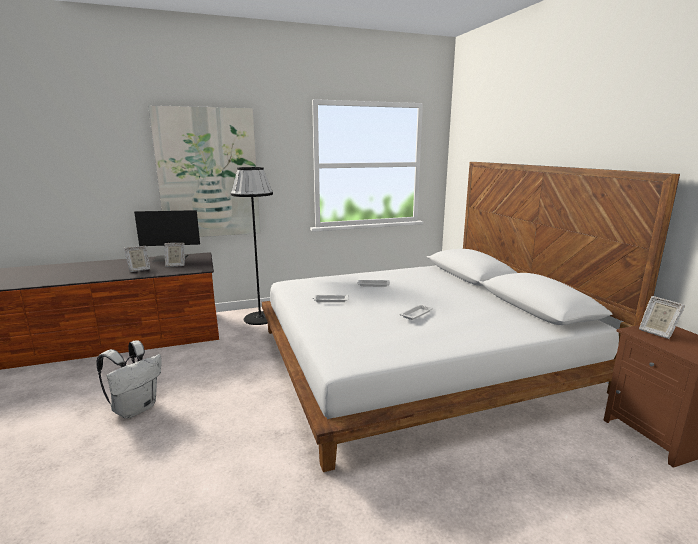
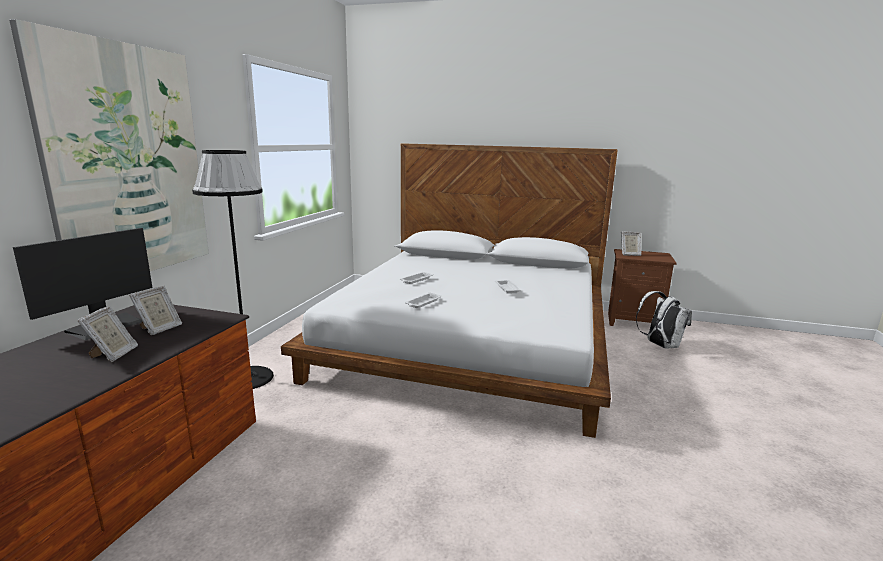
camera: 55 degrees left, 0 degrees up
(135, 408) = (356, 536): white backpack -> white backpack (660, 345)

